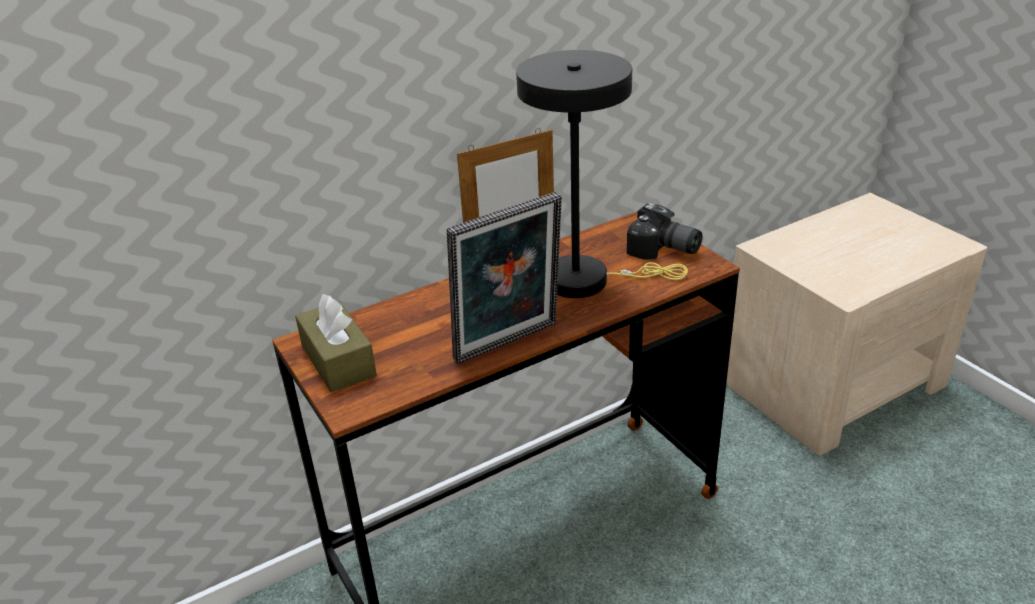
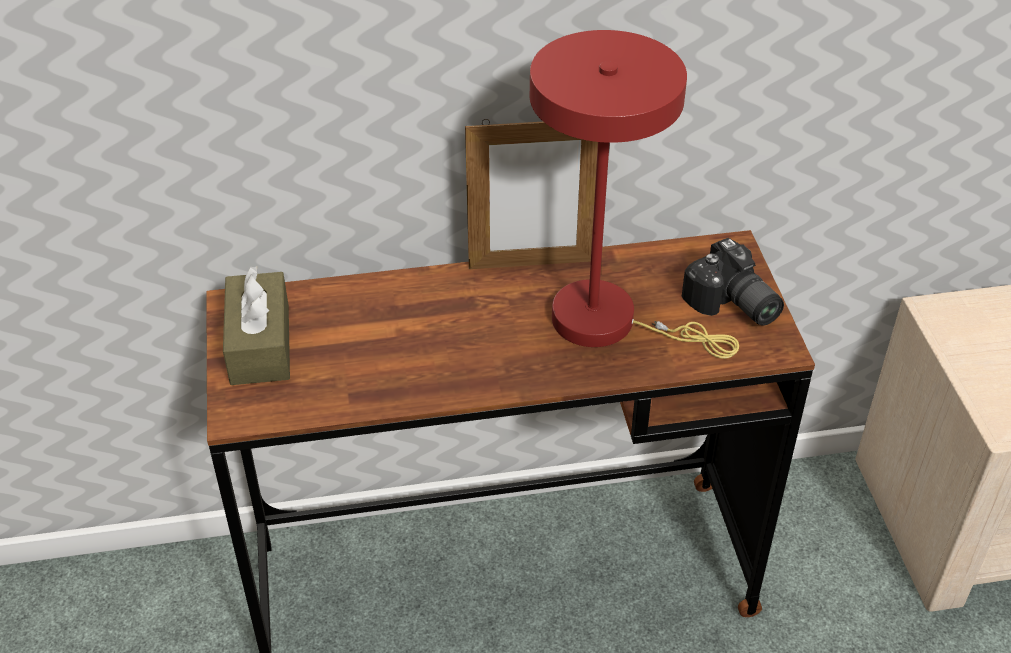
camera: 20 degrees right, 10 degrees up
(509, 345) = (459, 387): picture frame -> none
(588, 280) = (608, 321): black table lamp -> red table lamp

